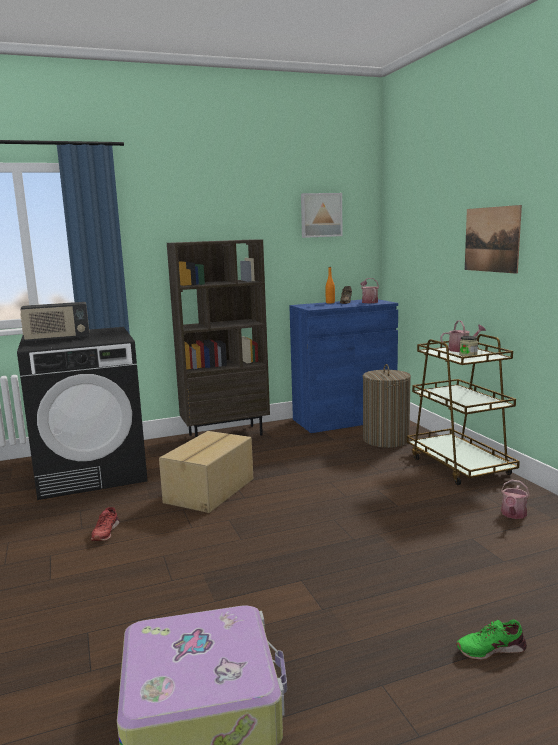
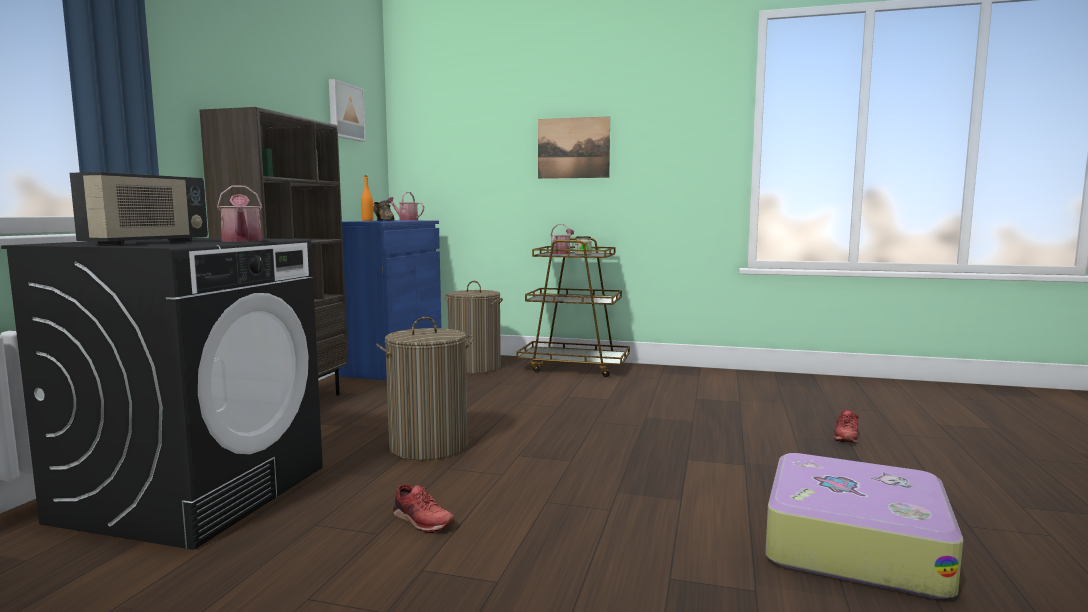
camera: 55 degrees left, 5 degrees down
(211, 491) = (429, 446): cardboard box -> laundry basket
(490, 648) = (845, 436): green shoe -> red shoe
(513, 515) = (678, 380): watering can -> watering can (242, 241)

